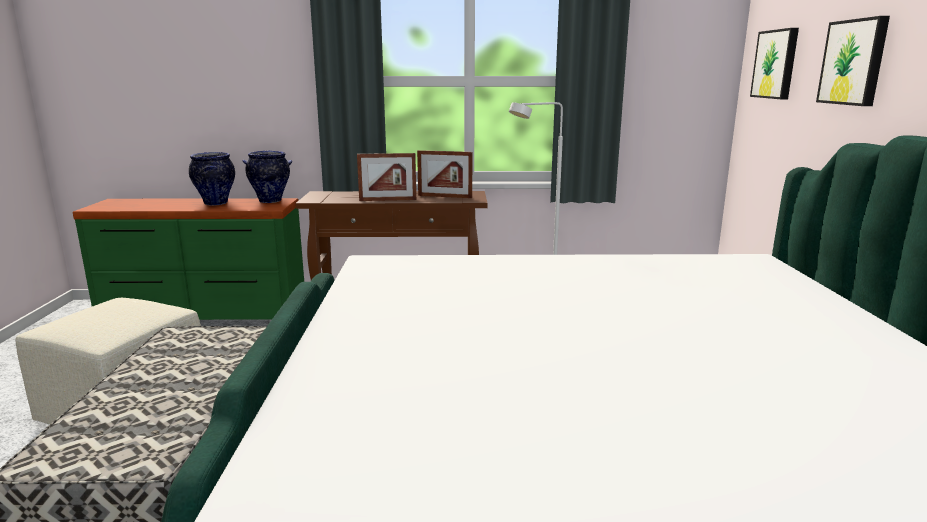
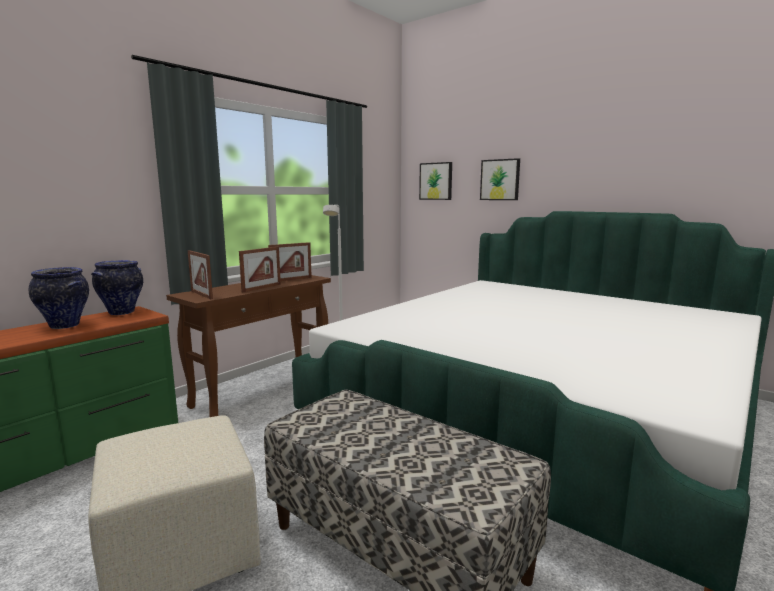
camera: 50 degrees left, 5 degrees down
(325, 196) = (201, 295): none -> picture frame

